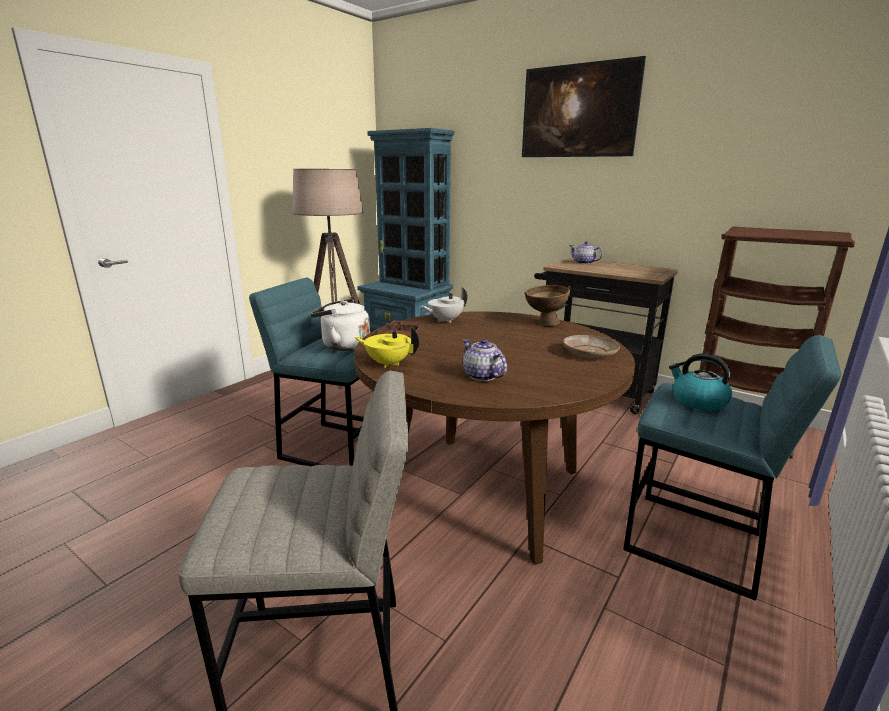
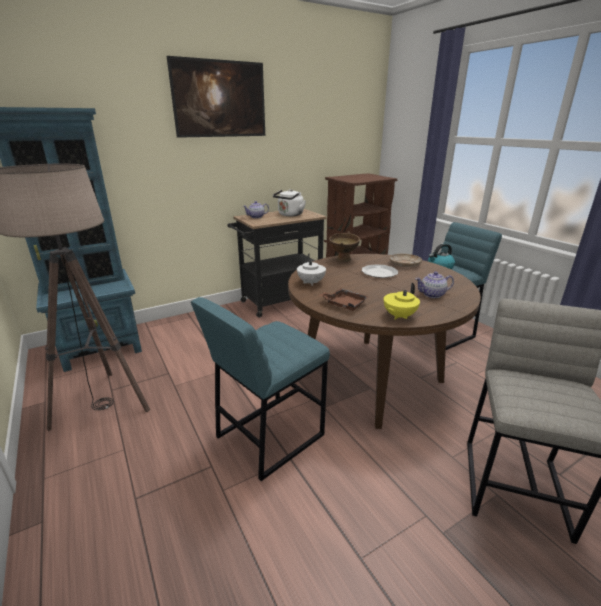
camera: 65 degrees left, 5 degrees up
(343, 345) = (281, 339): white kettle -> white kettle (289, 215)
(527, 343) = (379, 272): none -> plate

